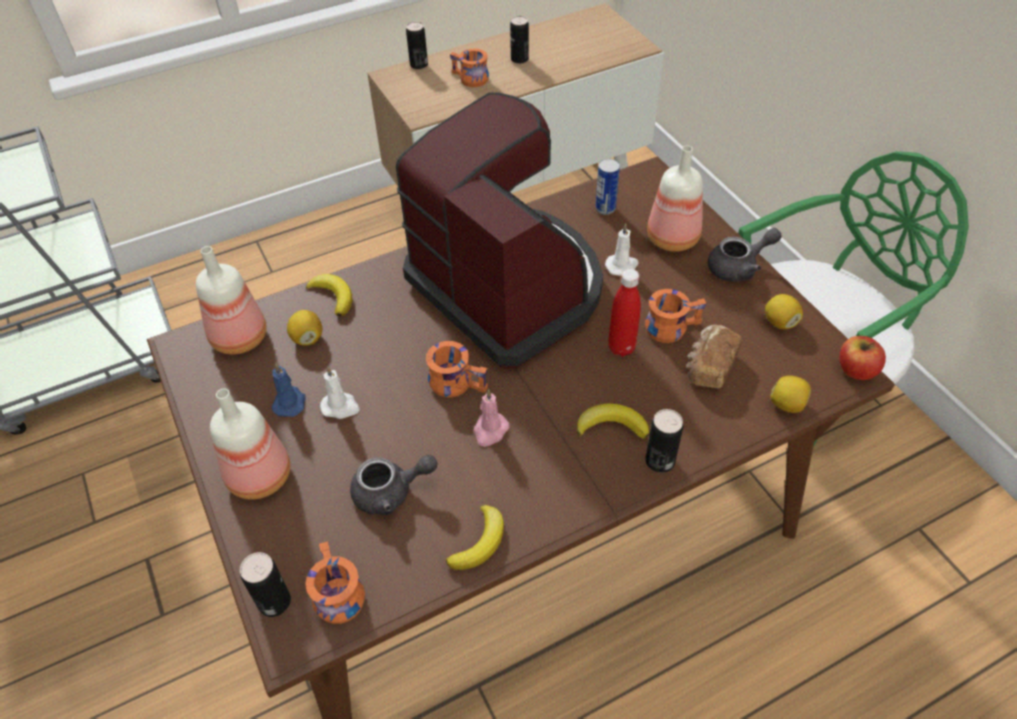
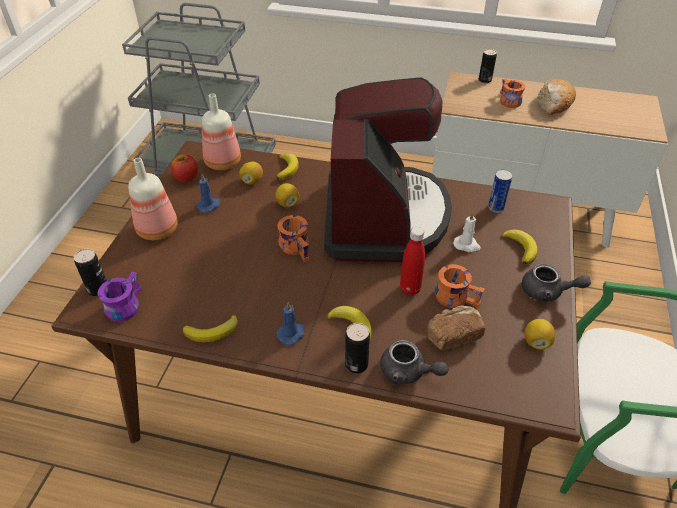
camera: 40 degrees right, 5 degrees down
(334, 594) = (123, 305): orange mug -> purple mug
(341, 407) = (228, 222): white candle -> none
(391, 492) = (202, 278): grey teapot -> grey teapot (408, 372)
(490, 431) = (284, 282): pink candle -> none
(519, 59) = (554, 104): can -> bread
(563, 479) = (291, 334): none -> blue candle
(671, 237) = (521, 248): bottle -> banana
(787, 404) = (479, 392): lemon -> lemon (287, 203)
(856, 370) = (558, 407): apple -> apple (186, 177)

